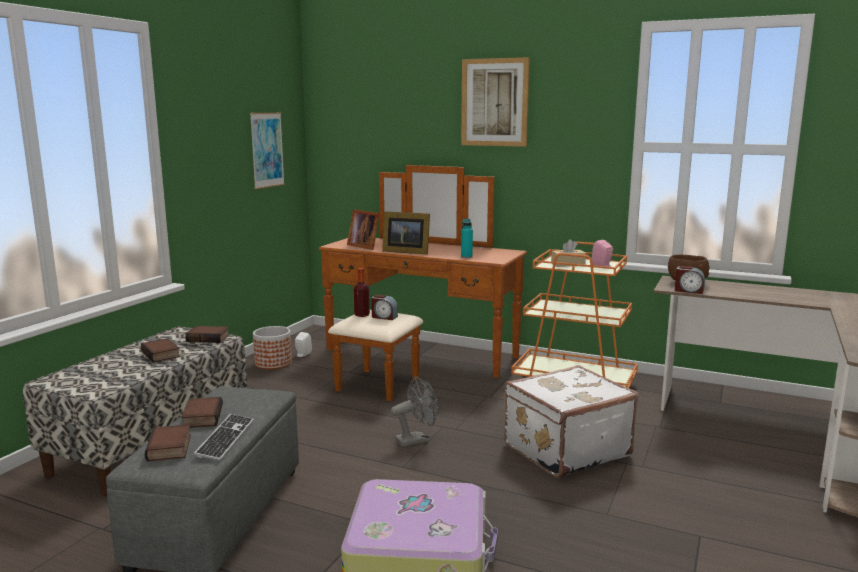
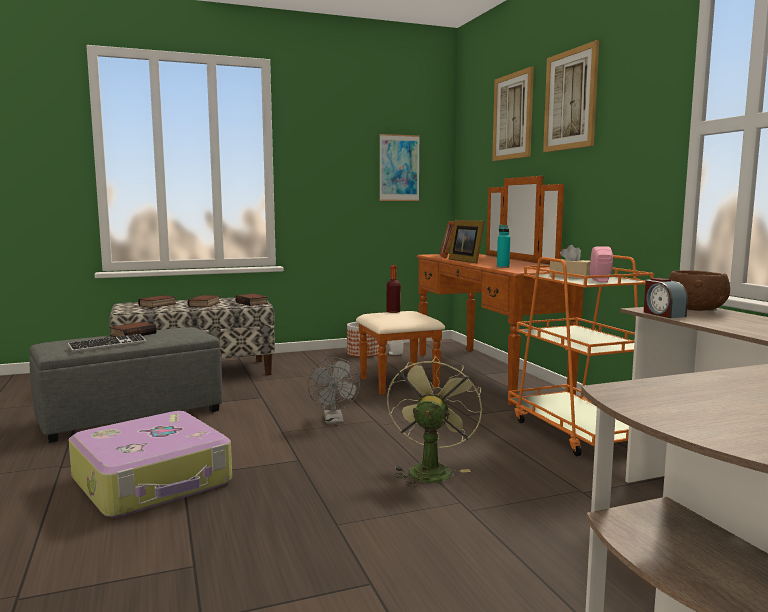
camera: 45 degrees right, 5 degrees down
(171, 448) = (77, 341): book -> book (158, 305)
(384, 317) = (404, 315): alarm clock -> none
(409, 105) = (513, 116): none -> picture
(417, 439) = (334, 421): grey fan -> grey fan turned 60 degrees clockwise
(564, 449) = (430, 469): white suitcase -> green fan

